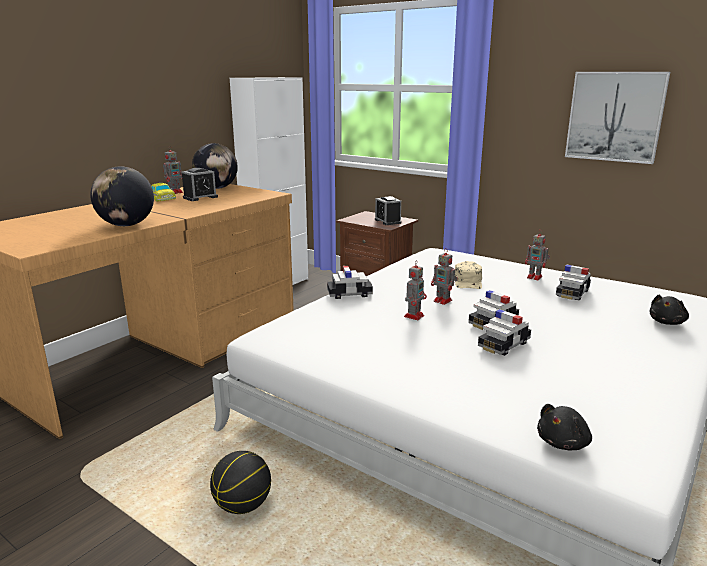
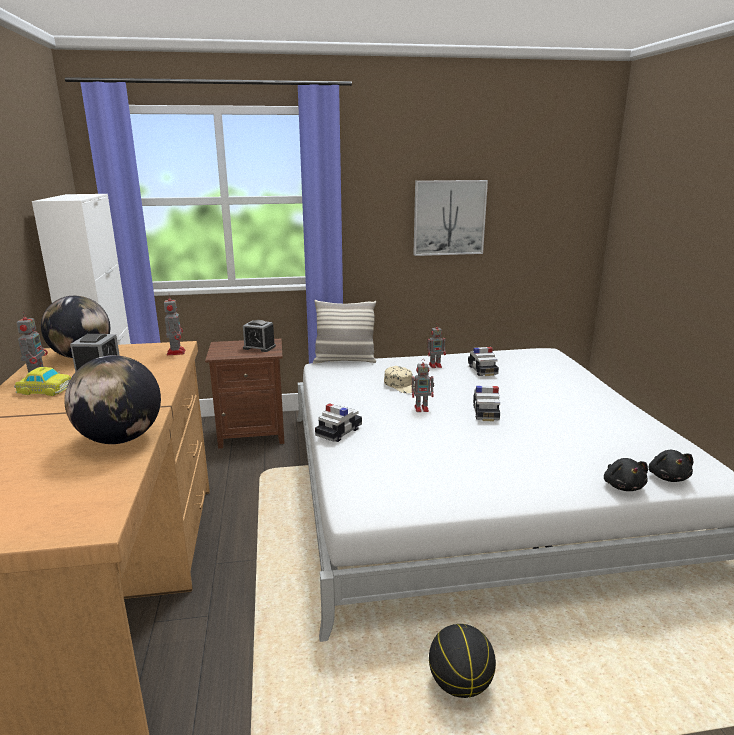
camera: 45 degrees left, 0 degrees up
(414, 316) = (429, 430): toy robot -> toy robot (176, 352)
(462, 253) = (345, 360): none -> pillow
(503, 345) = (522, 427): toy car -> none
(667, 322) = (560, 372): black plush toy -> black plush toy (623, 486)

